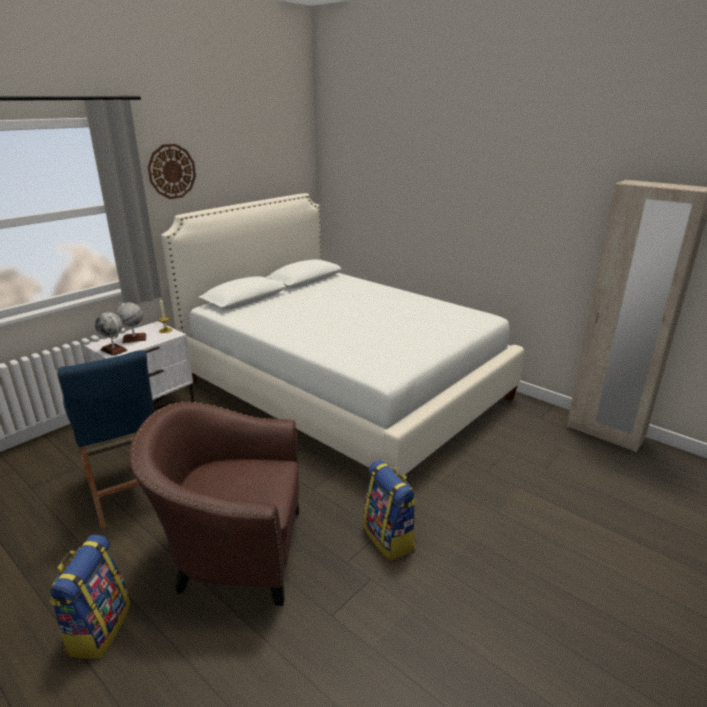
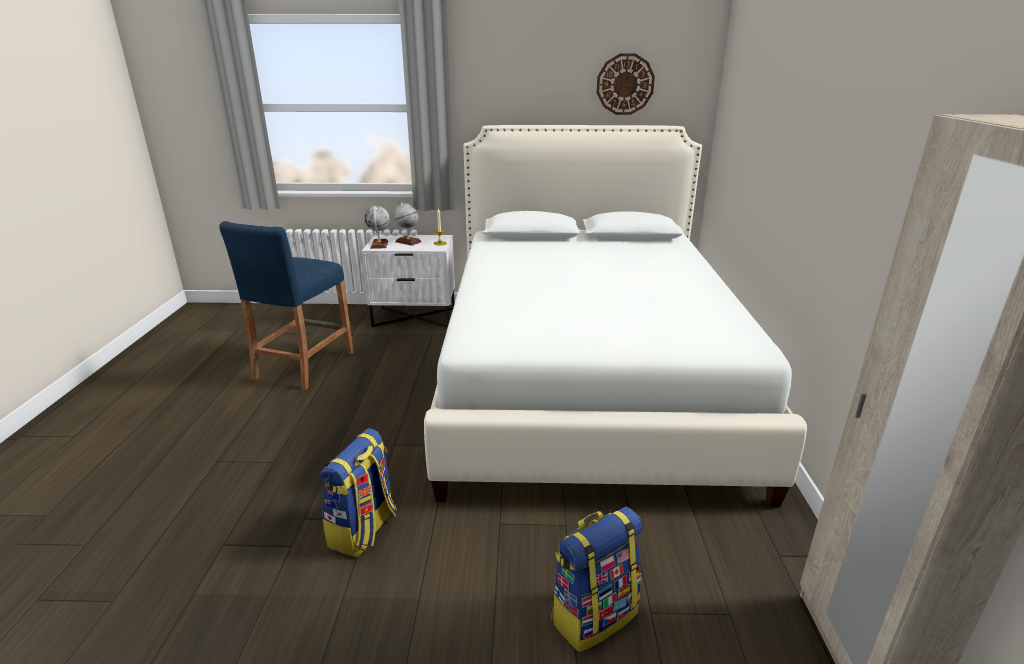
camera: 50 degrees right, 0 degrees up
(98, 628) = (147, 436): backpack -> backpack (593, 615)
(171, 171) = (495, 77): wall clock -> wall clock (625, 84)
(233, 552) = (268, 449): brown armchair -> none

